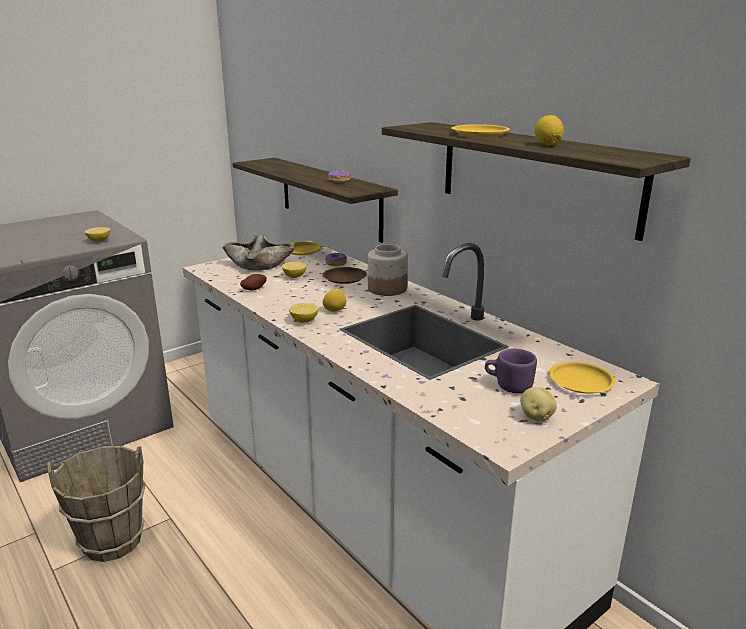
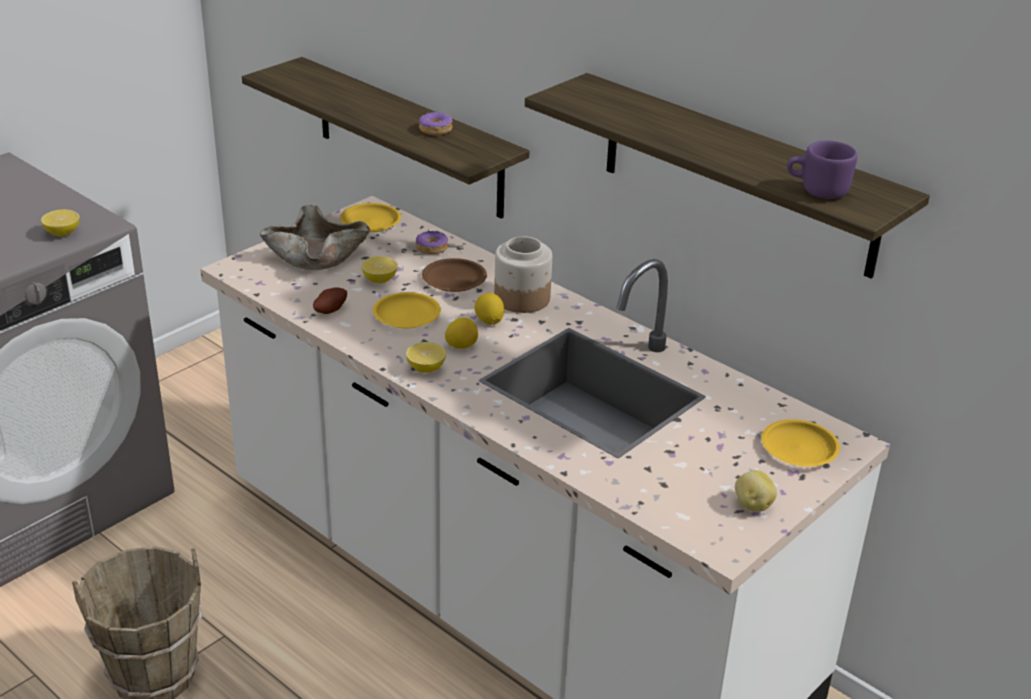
camera: 10 degrees left, 10 degrees up
(480, 134) = (667, 124): yellow plate -> yellow plate (406, 315)
(508, 386) = (714, 461): purple mug -> purple mug (816, 191)
(547, 145) = (760, 161): lemon -> lemon (489, 321)

